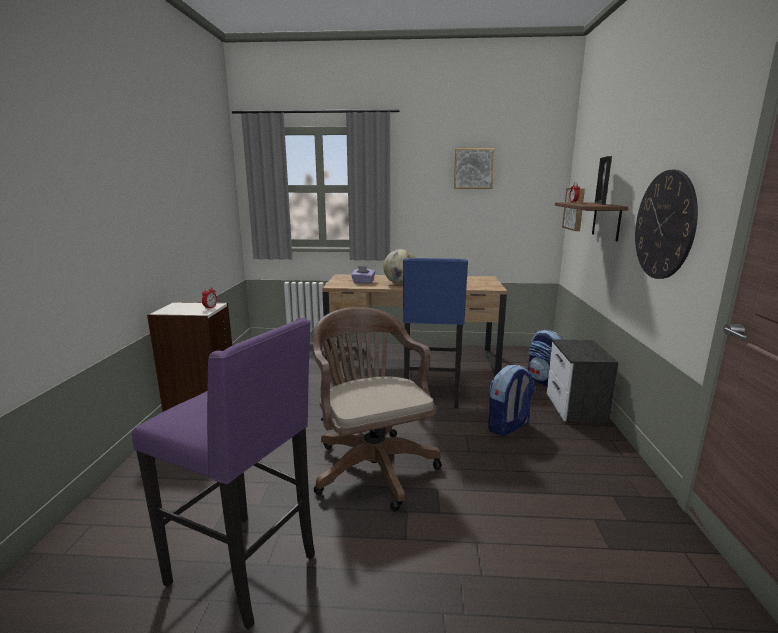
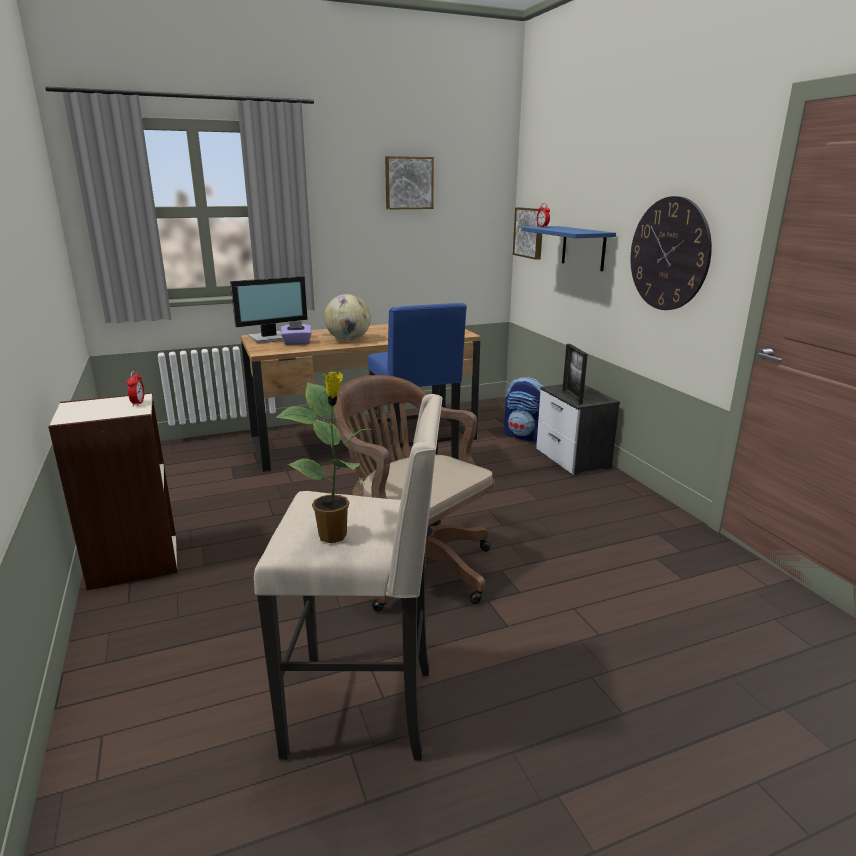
camera: 25 degrees left, 5 degrees up
(197, 418) = (334, 536): none -> potted plant
(246, 569) = (365, 709): purple stool -> beige stool
(350, 277) = (270, 338): none -> monitor
(508, 427) = (523, 491): backpack -> none
(599, 203) = (577, 229): picture frame -> picture frame (572, 398)
(606, 221) = (583, 248): brown shelf -> blue shelf

